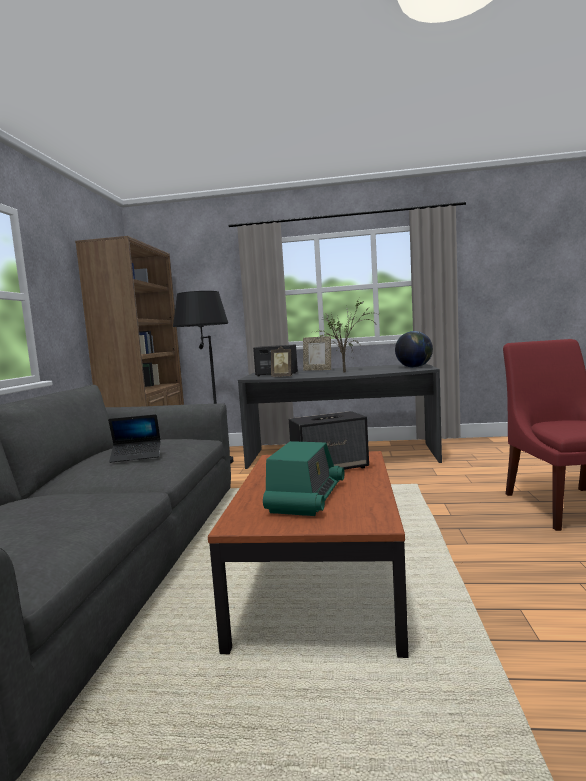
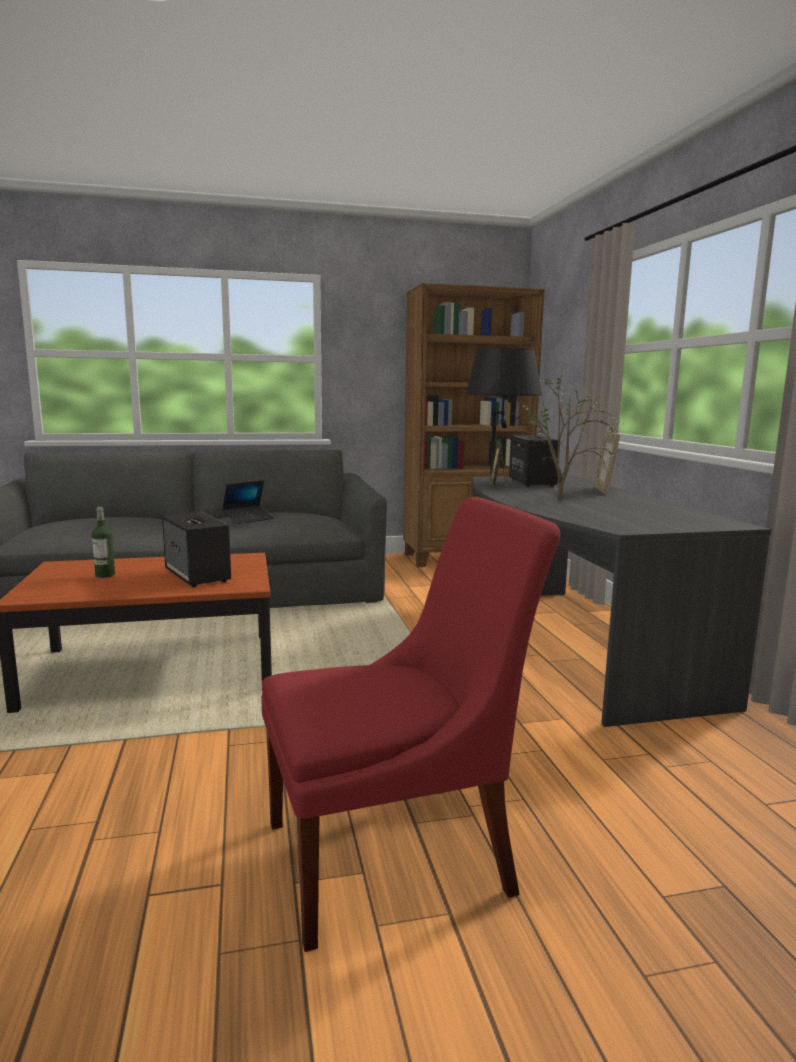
camera: 70 degrees right, 5 degrees up
(136, 456) = (248, 519): laptop -> laptop turned 105 degrees counterclockwise
(306, 498) = (105, 575): radio -> bottle
(414, 367) = (650, 523): globe -> none

